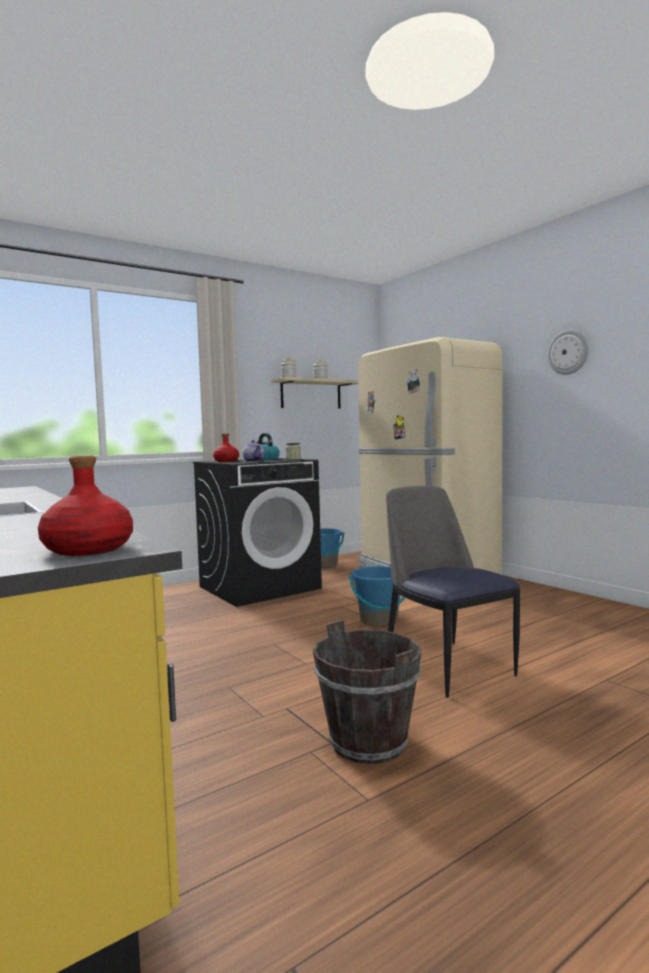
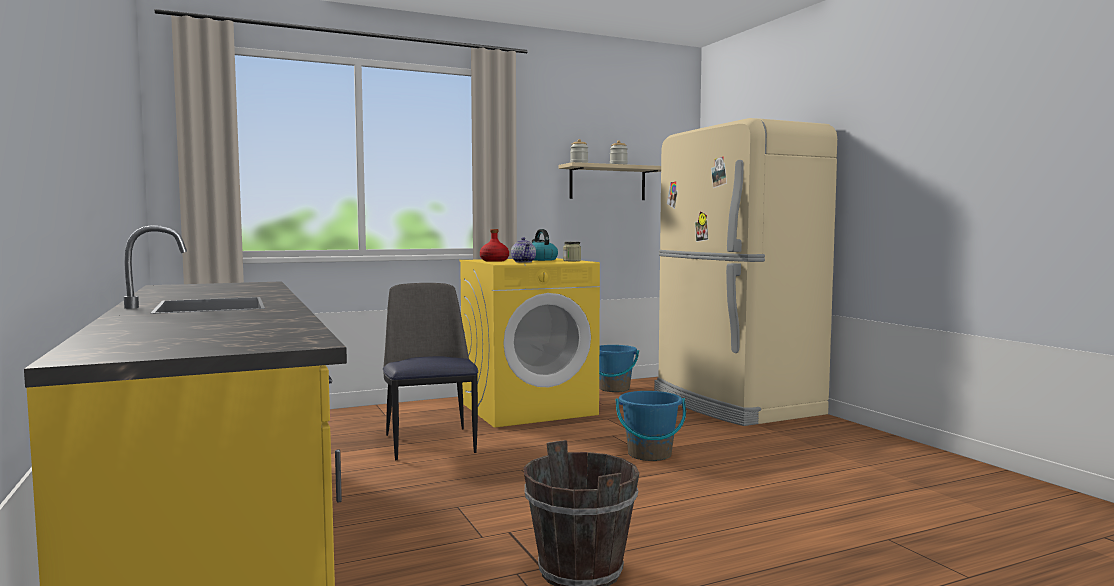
camera: 10 degrees right, 0 degrees up
(89, 549) = (272, 342): red bottle -> none
(260, 587) = (528, 409): black washing machine -> yellow washing machine
(446, 666) = (704, 508): chair -> chair (430, 442)
(568, 352) = (914, 138): wall clock -> none

